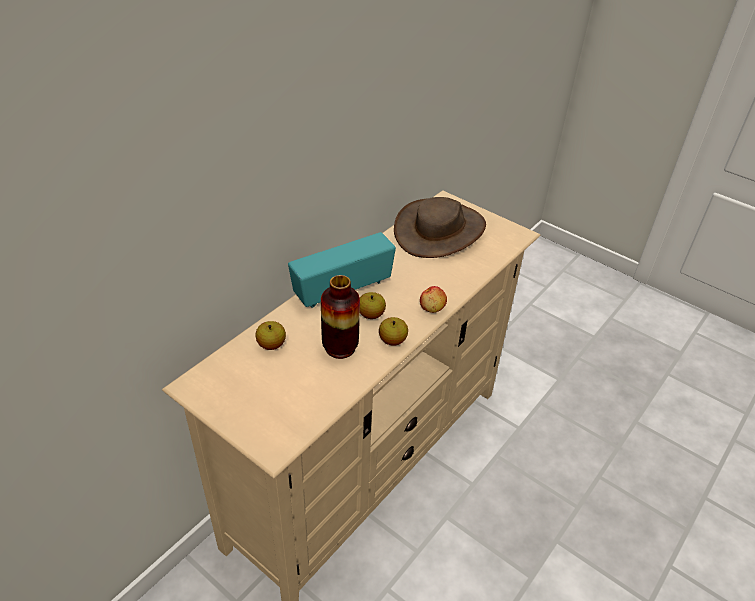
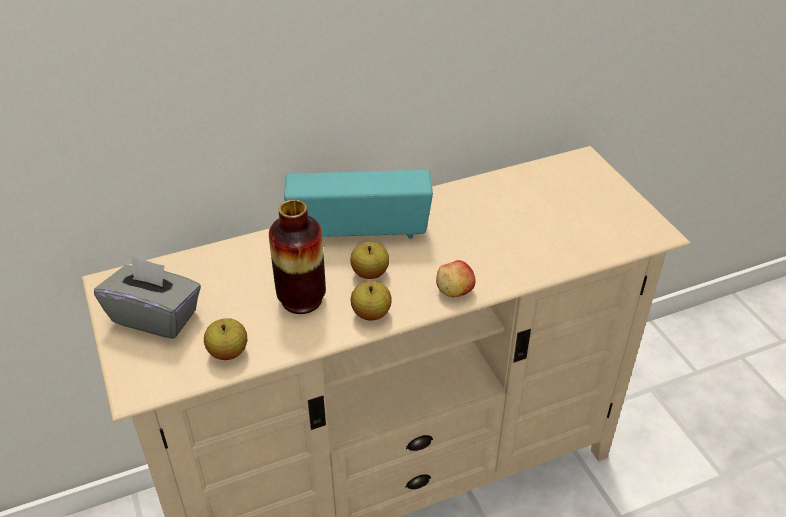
camera: 30 degrees right, 0 degrees up
(246, 396) = (155, 316): none -> grey tissue box
(271, 345) = (228, 269): apple -> apple (228, 352)
(440, 230) = (544, 196): brown hat -> none

